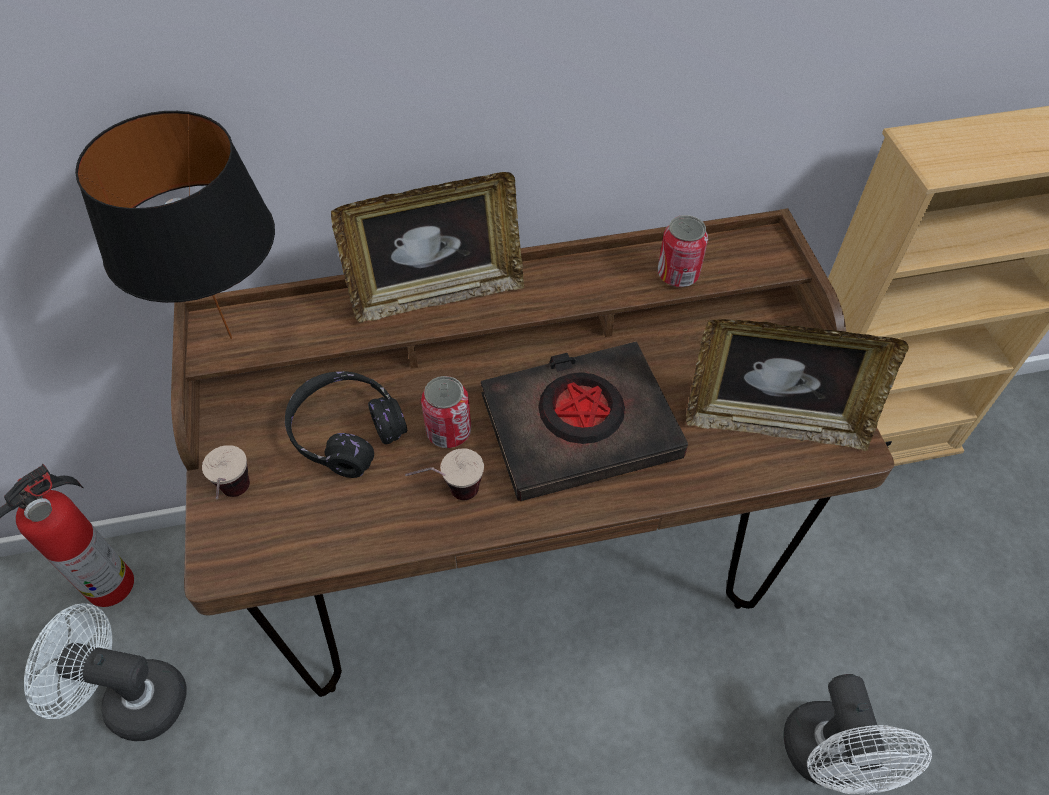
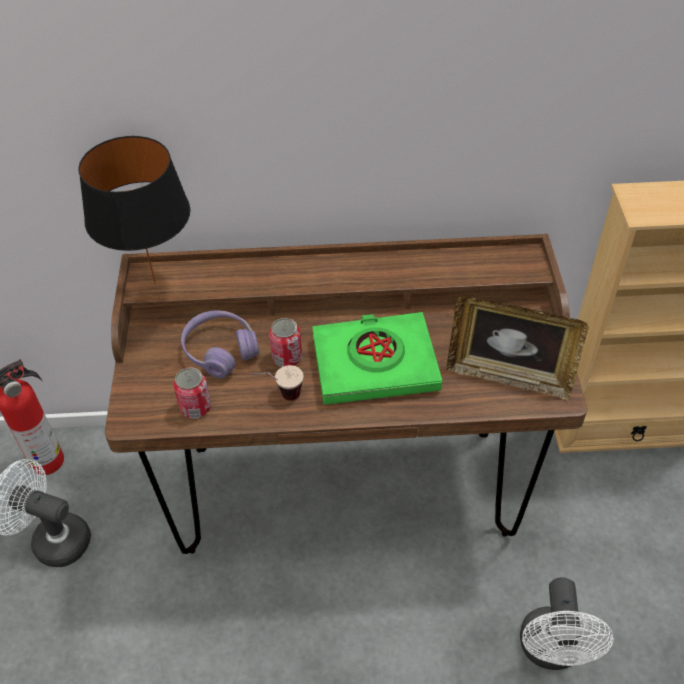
camera: 10 degrees right, 5 degrees down
(236, 500) = (144, 383): cup -> none
(347, 432) = (220, 350): black headphones -> purple headphones
(437, 293) = (293, 267): picture frame -> none
(579, 426) = (375, 364): black book -> green book
(678, 274) = (459, 271): can -> can (195, 407)

